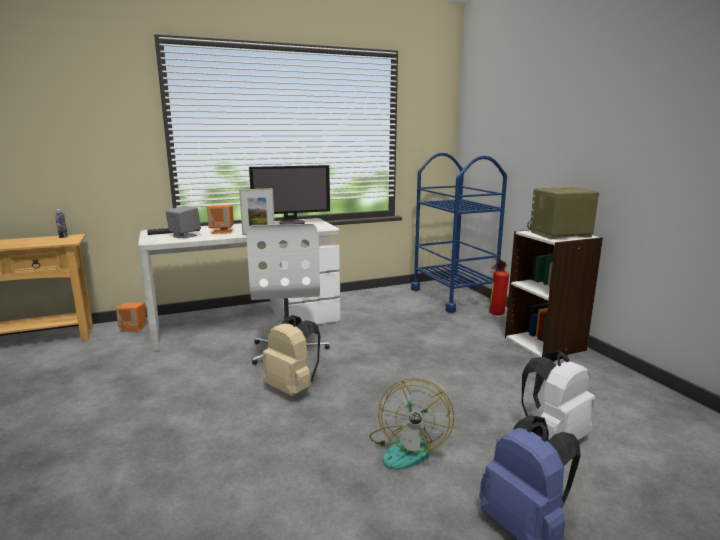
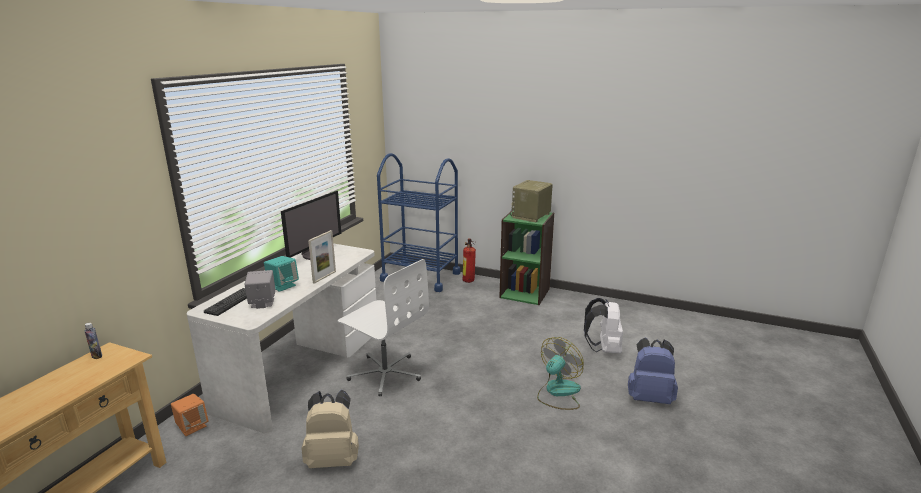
camera: 45 degrees left, 5 degrees up
(222, 231) = (283, 286): orange speaker -> turquoise speaker
(292, 388) = (440, 397): beige backpack -> beige backpack (333, 459)
(407, 447) = (558, 392): fan -> fan turned 105 degrees counterclockwise
(545, 343) = (525, 293): white bookcase -> green bookcase

